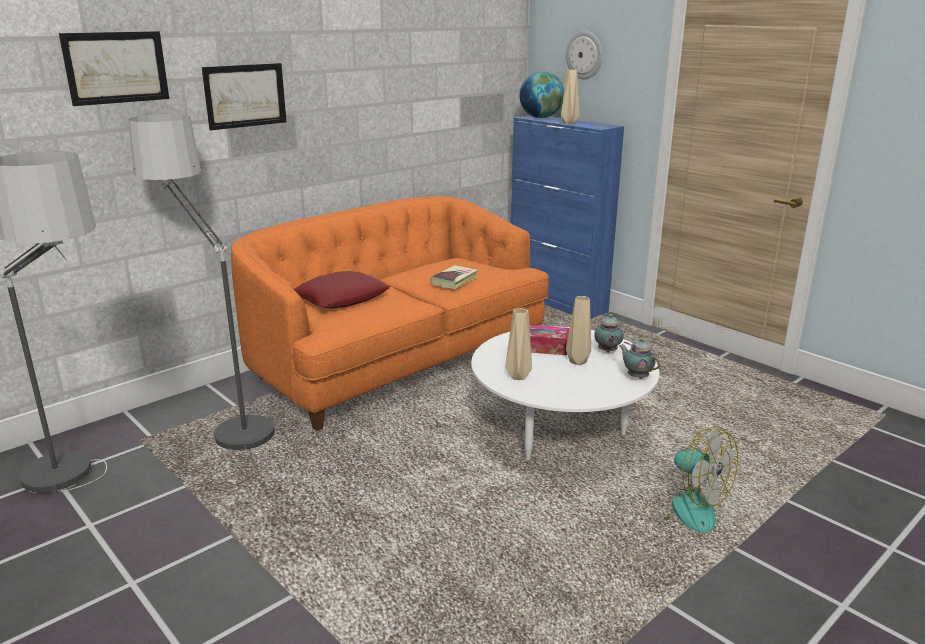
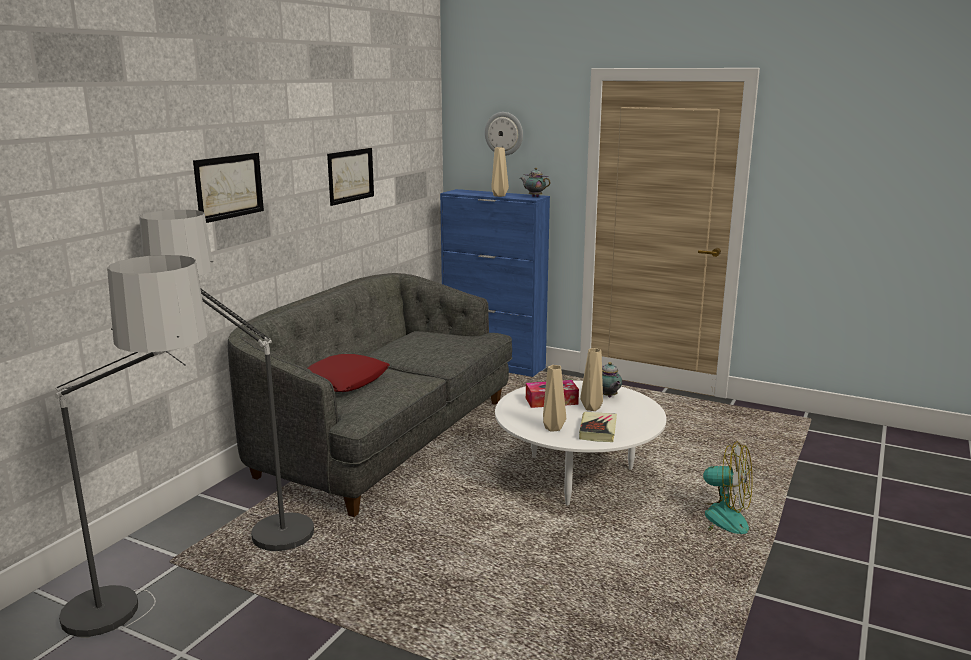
camera: 20 degrees left, 5 degrees down
(116, 67) = (120, 165): picture -> picture (350, 175)
(398, 361) = (384, 440): orange sofa -> grey sofa
(454, 280) = (439, 351): book -> book (598, 430)
(540, 117) = (465, 192): globe -> none
(636, 376) = (648, 413): teapot -> teapot (534, 196)

